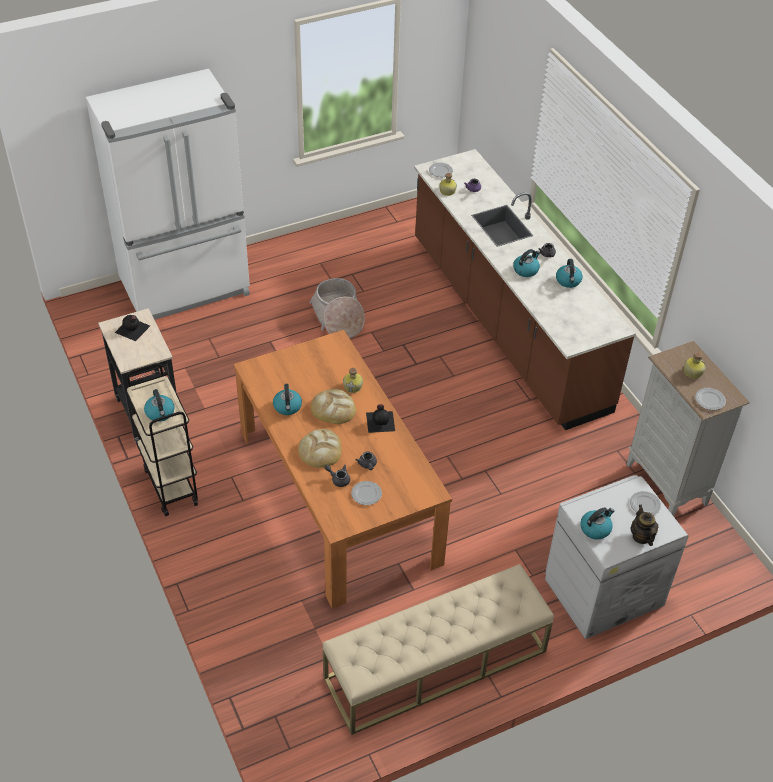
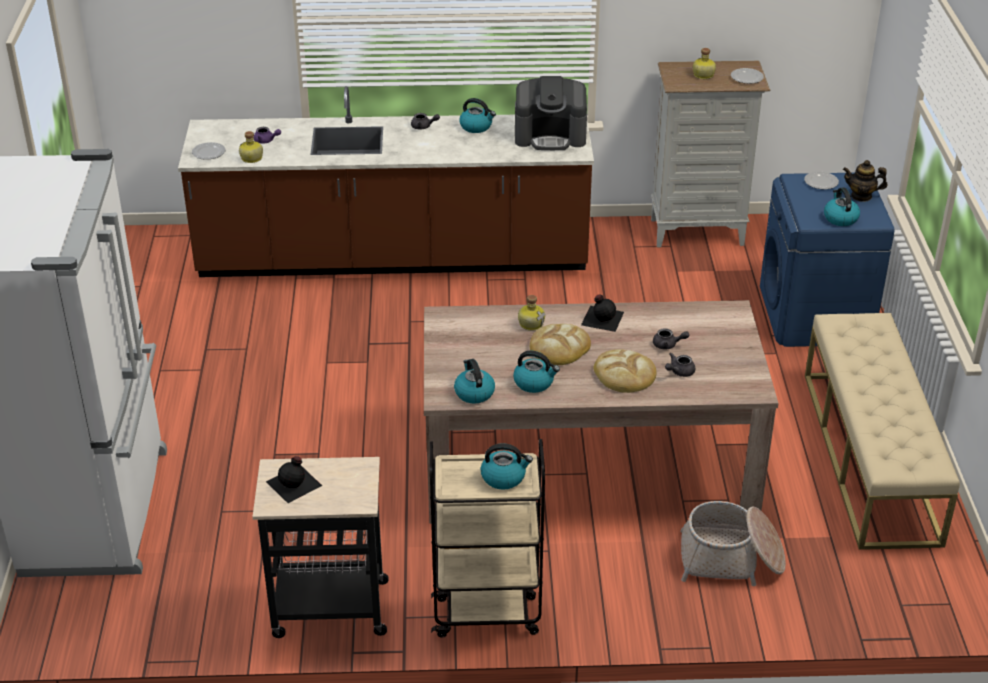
camera: 65 degrees left, 10 degrees down
(338, 318) = (278, 383): basket -> basket (731, 559)
(338, 496) = (588, 464): orange dining table -> beige dining table
(366, 494) = (714, 357): plate -> none
(526, 270) = (437, 146): kettle -> kettle (474, 393)
(585, 323) = (550, 136): none -> coffee machine
(600, 589) = (813, 315): white washing machine -> blue washing machine

